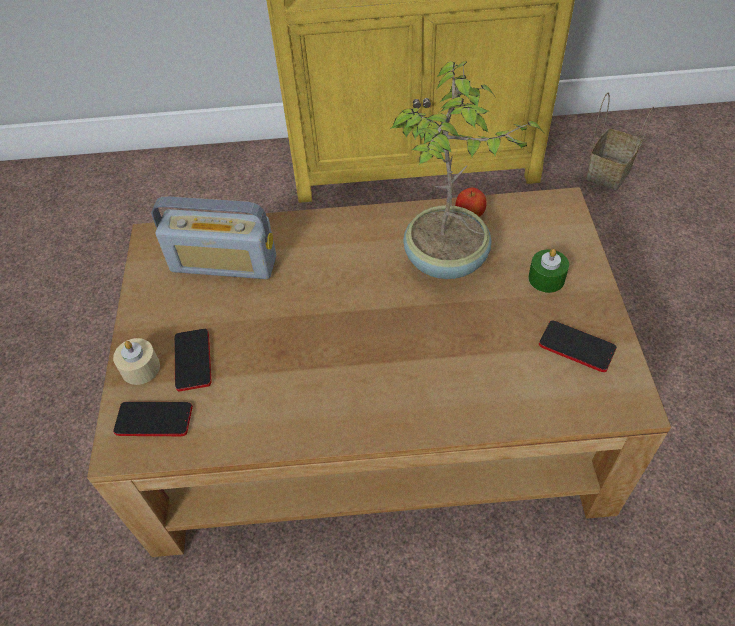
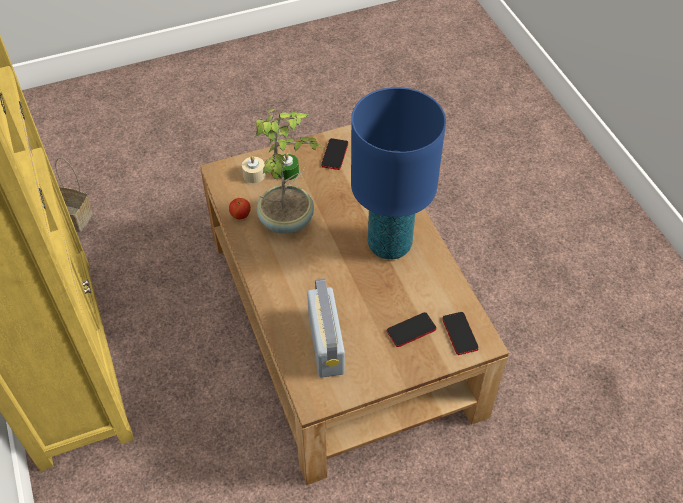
camera: 110 degrees left, 0 degrees up
(140, 368) = (428, 357): beige candle -> beige candle (254, 175)
(355, 374) = (389, 245): none -> blue table lamp

